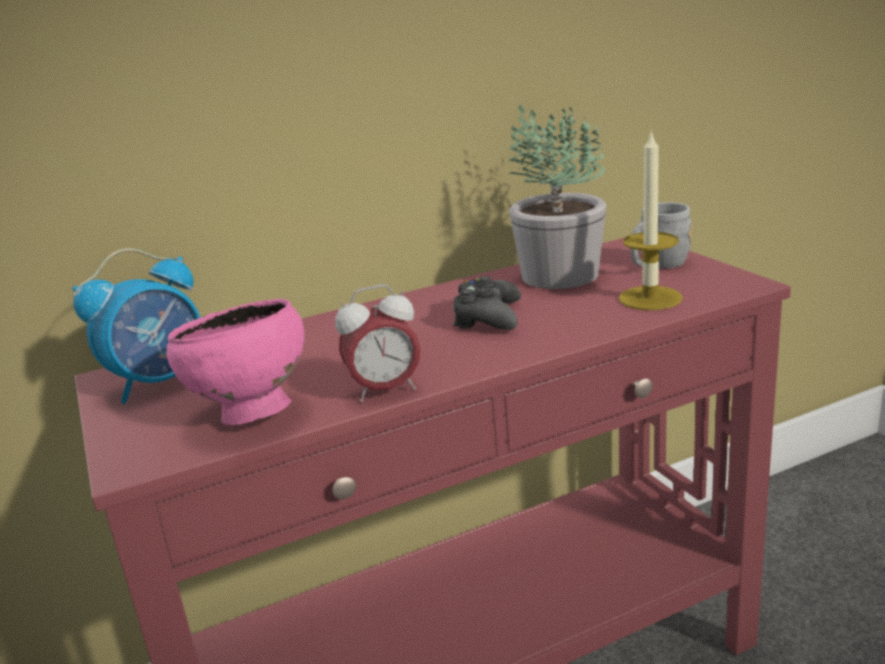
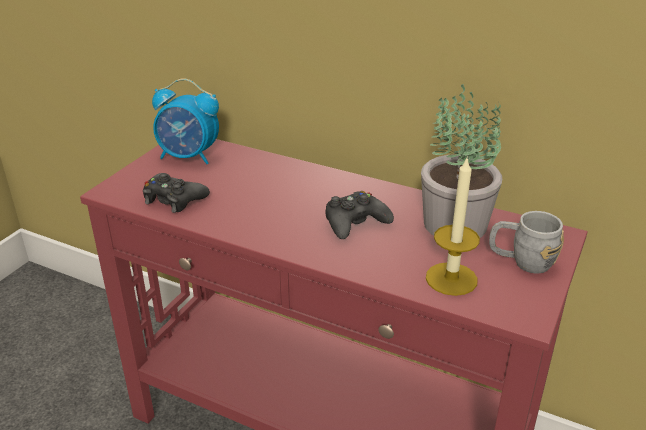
camera: 50 degrees right, 10 degrees up
(250, 415) = (174, 199): pink bowl -> black game controller
(385, 391) = (229, 228): alarm clock -> none

